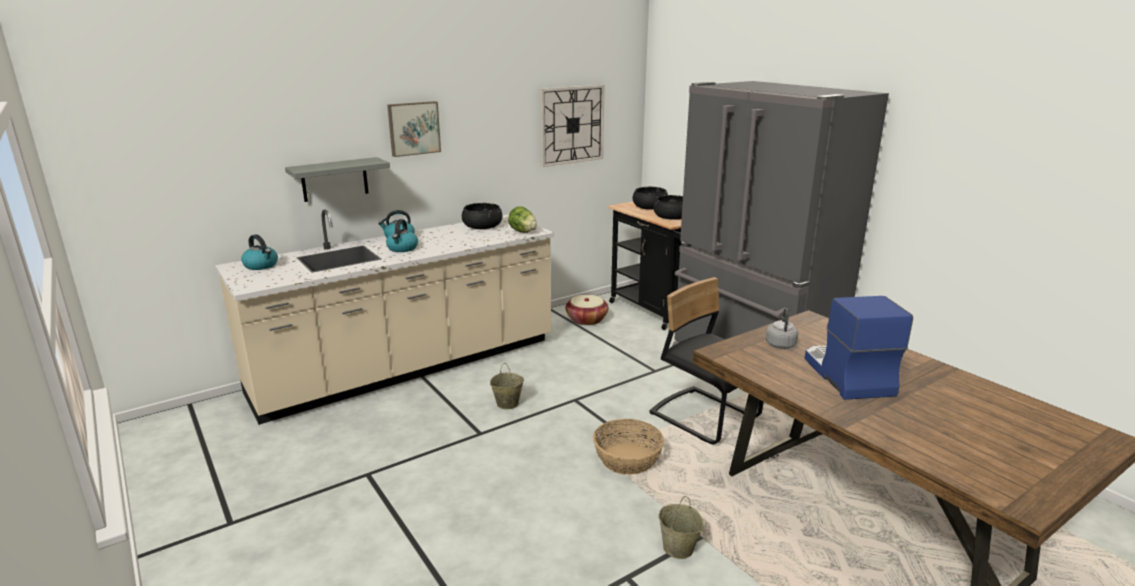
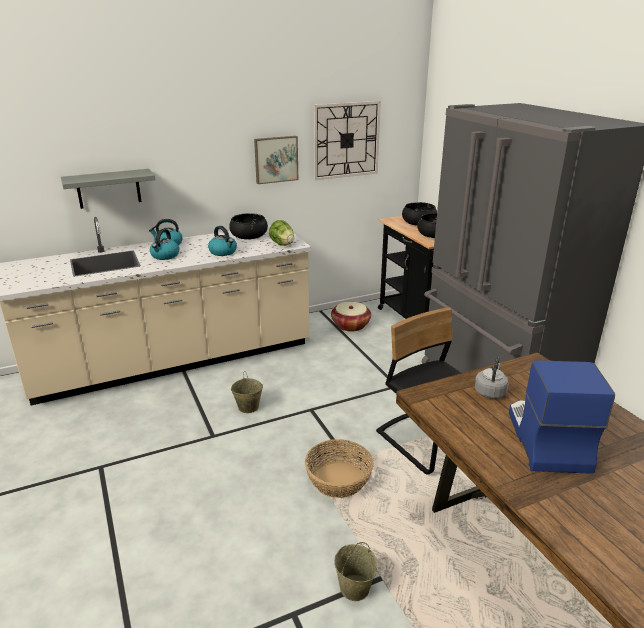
camera: 10 degrees right, 5 degrees up
(261, 265) = (36, 266): kettle -> kettle (223, 252)
(413, 128) = (184, 142): picture -> picture (275, 159)

